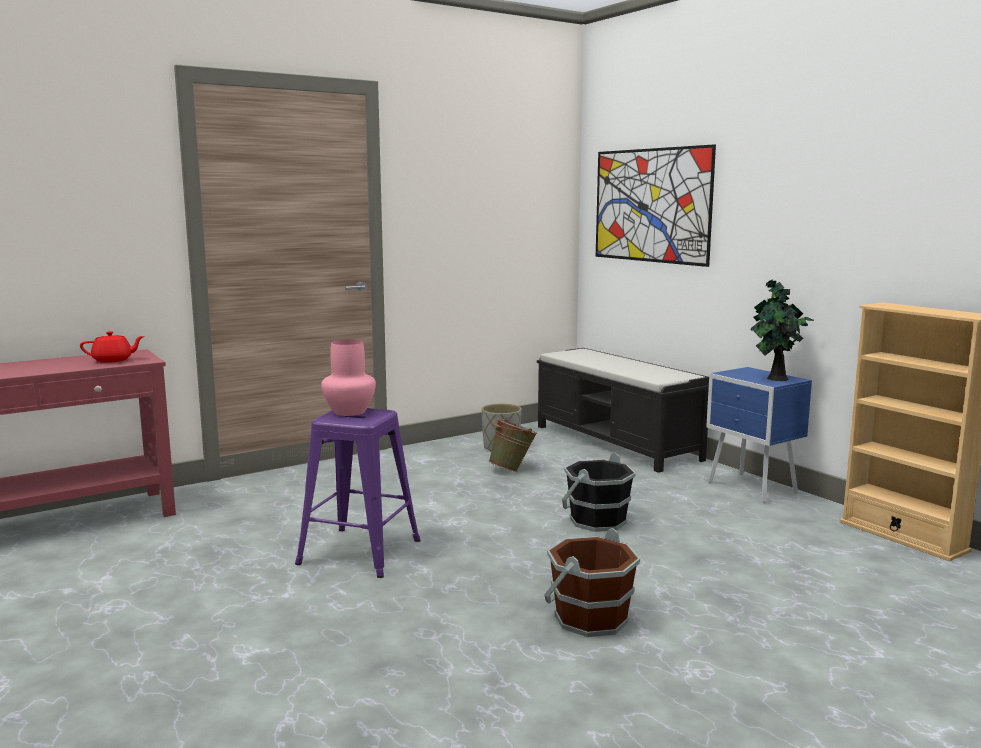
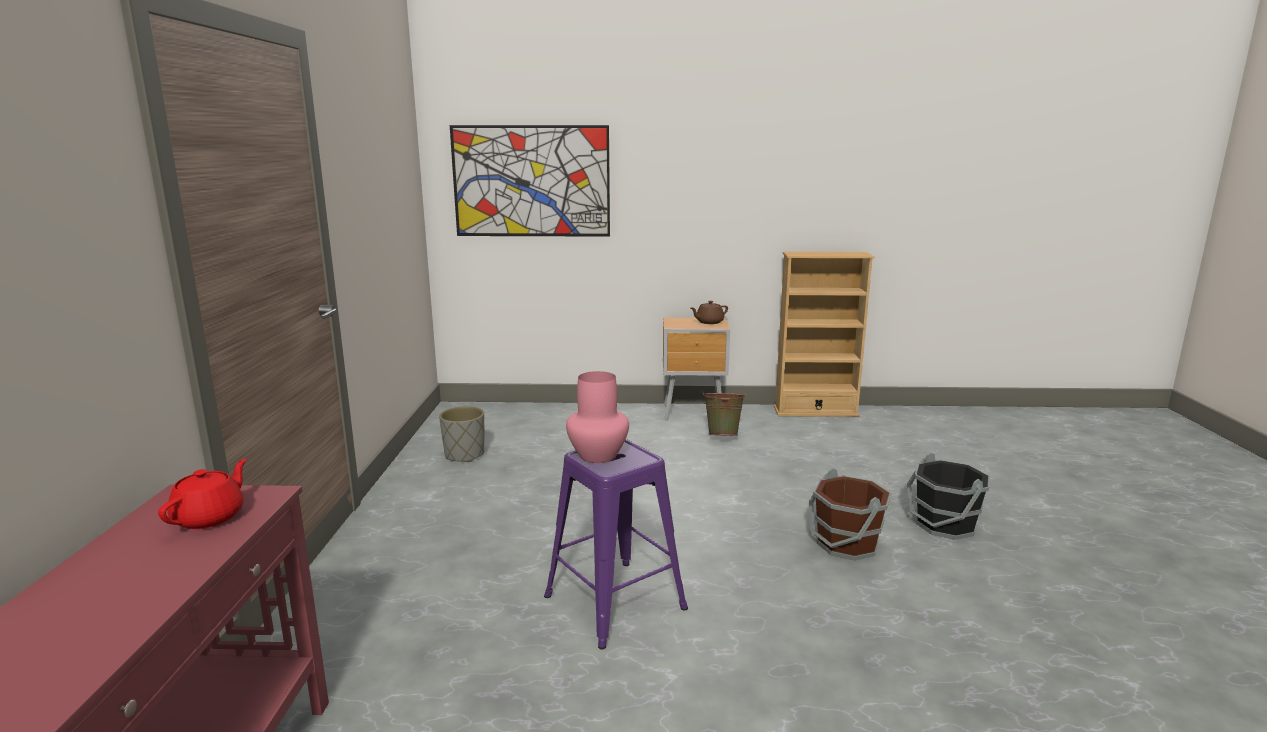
camera: 55 degrees left, 5 degrees up
(513, 470) = (527, 469): green bucket -> green bucket (723, 436)
(596, 520) = (682, 479): black bucket -> black bucket (944, 525)
(617, 443) = (538, 414): black bench -> none
(752, 489) = (695, 414): blue nightstand -> brown nightstand
(775, 378) = (709, 322): potted plant -> brown teapot

